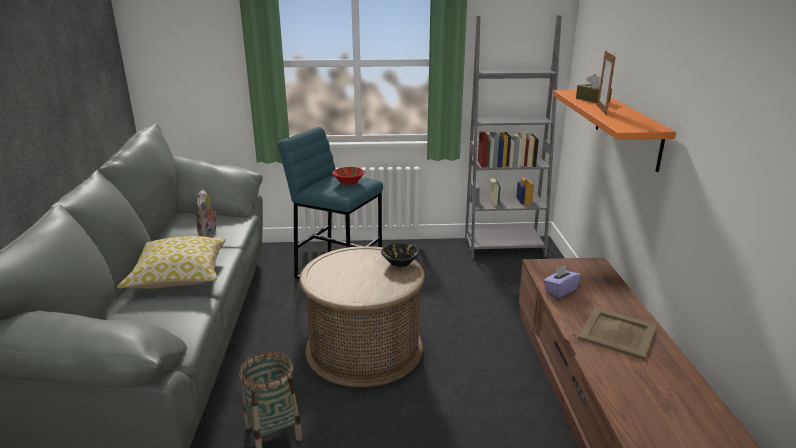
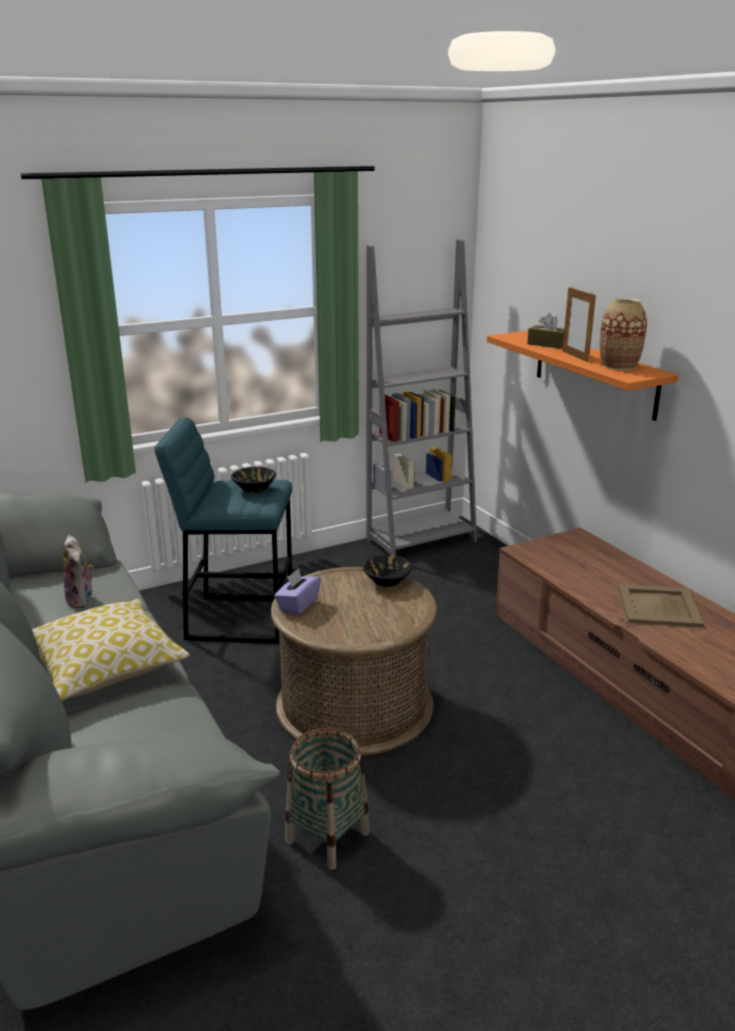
camera: 25 degrees left, 0 degrees up
(348, 182) = (254, 489): red bowl -> black bowl
(560, 290) = (568, 575): purple tissue box -> purple tissue box (298, 605)
(629, 120) = (619, 366): none -> vase

